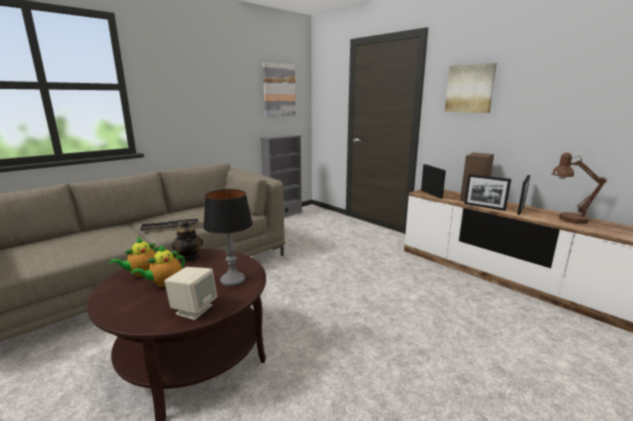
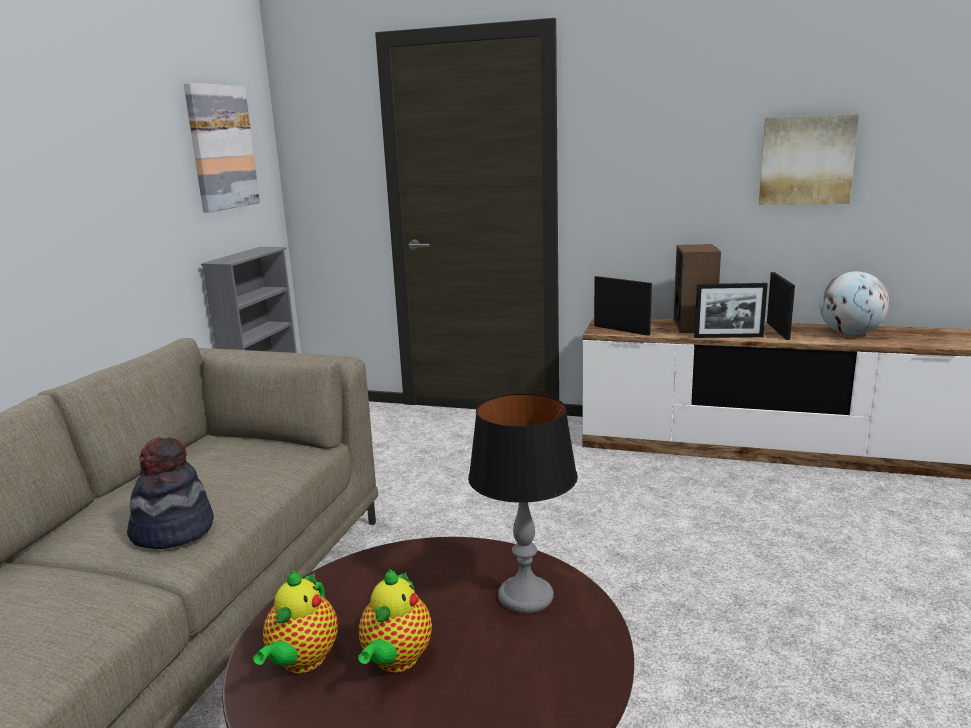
camera: 30 degrees left, 0 degrees up
(170, 227) = (173, 531): tray -> hat
(189, 257) = (350, 583): teapot -> none
(194, 309) = (553, 686): beige speaker -> none
(470, 88) = (652, 132): picture -> picture (806, 160)
(567, 219) = (850, 334): brown table lamp -> globe

